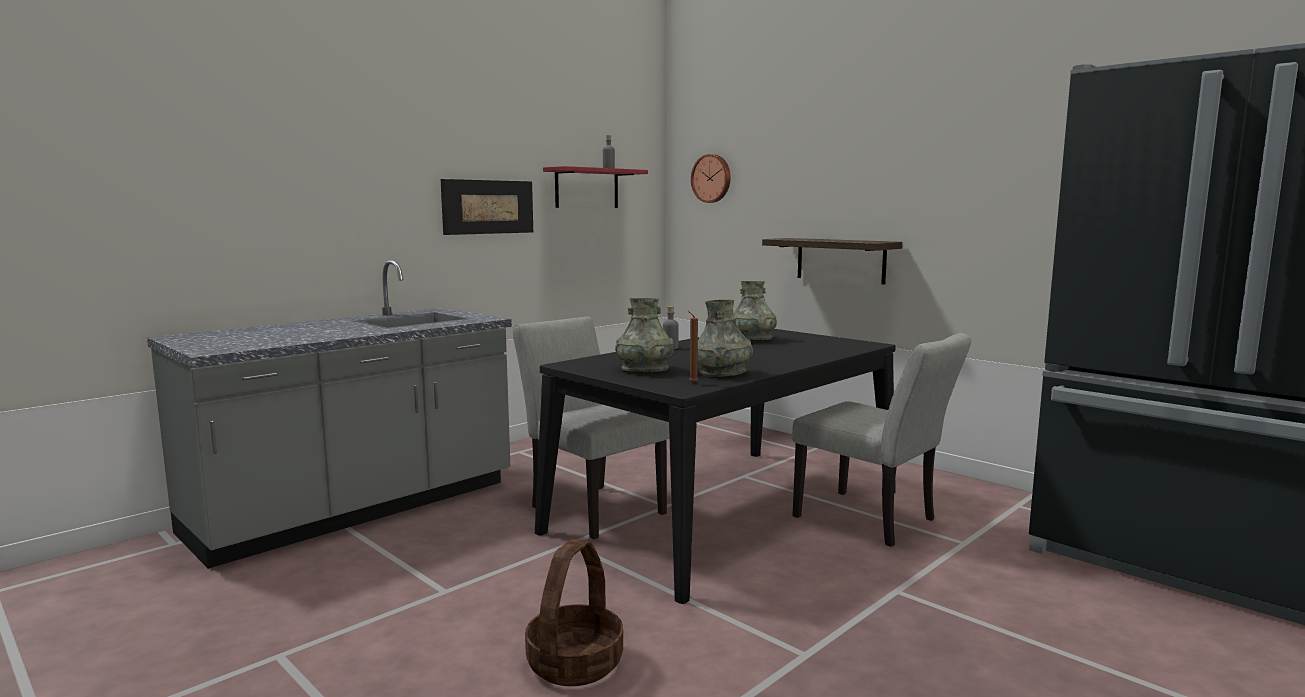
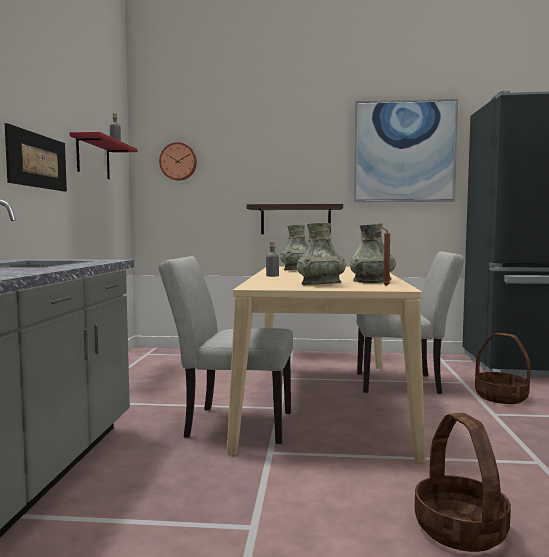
camera: 40 degrees left, 5 degrees down
(726, 511) = (322, 400): black dining table -> beige dining table
(969, 577) = (501, 397): none -> basket
(1002, 157) = (404, 151): none -> picture

